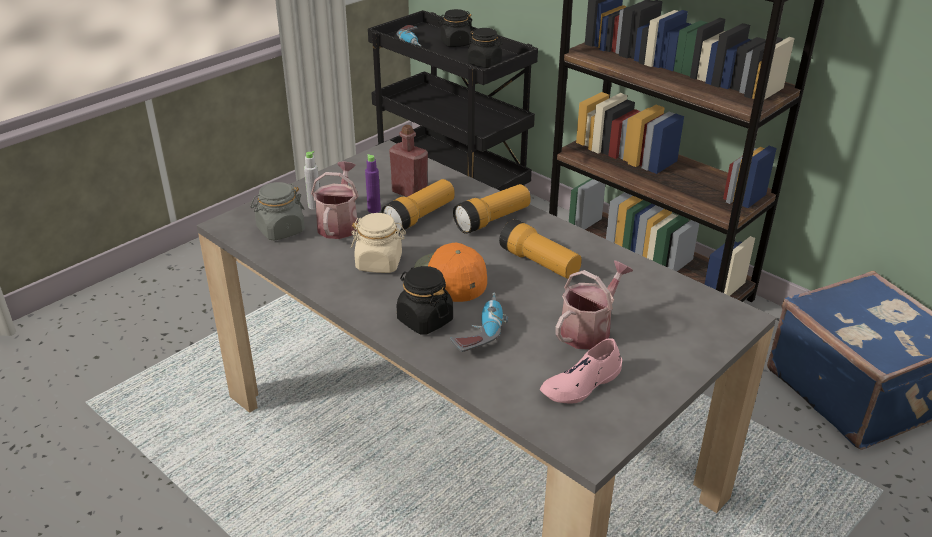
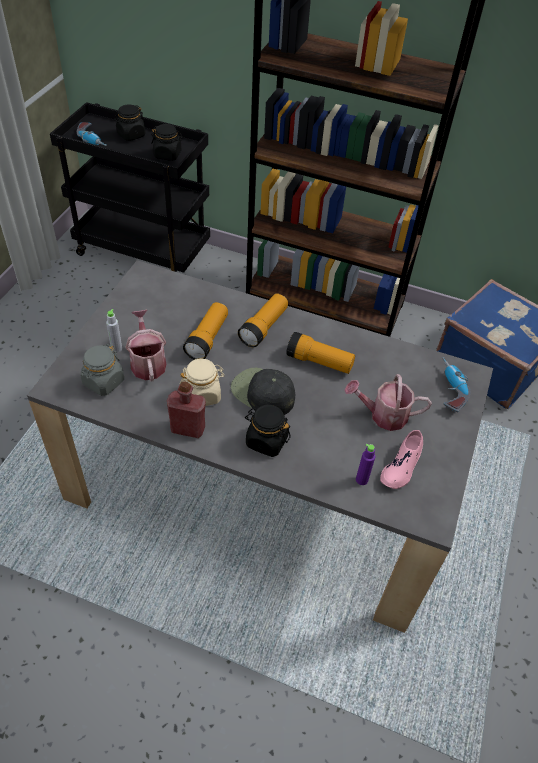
camera: 25 degrees left, 15 degrees up
(374, 210) = (167, 340): purple bottle -> purple bottle (361, 480)
(409, 192) = (185, 314): red bottle -> red bottle (188, 428)
(450, 276) = (262, 393): orange cap -> black cap
(480, 331) = (310, 439): power drill -> power drill (448, 389)
(589, 330) = (383, 415): watering can -> watering can turned 105 degrees counterclockwise

